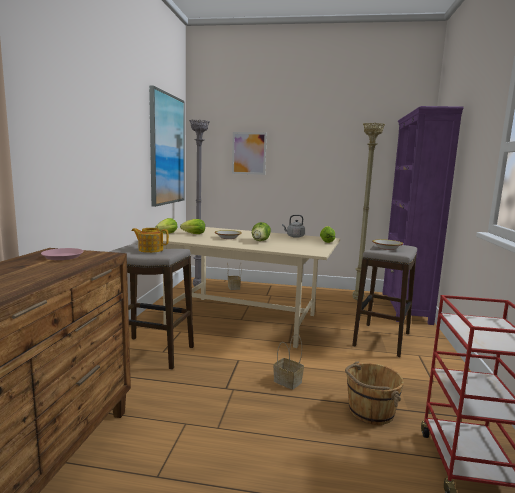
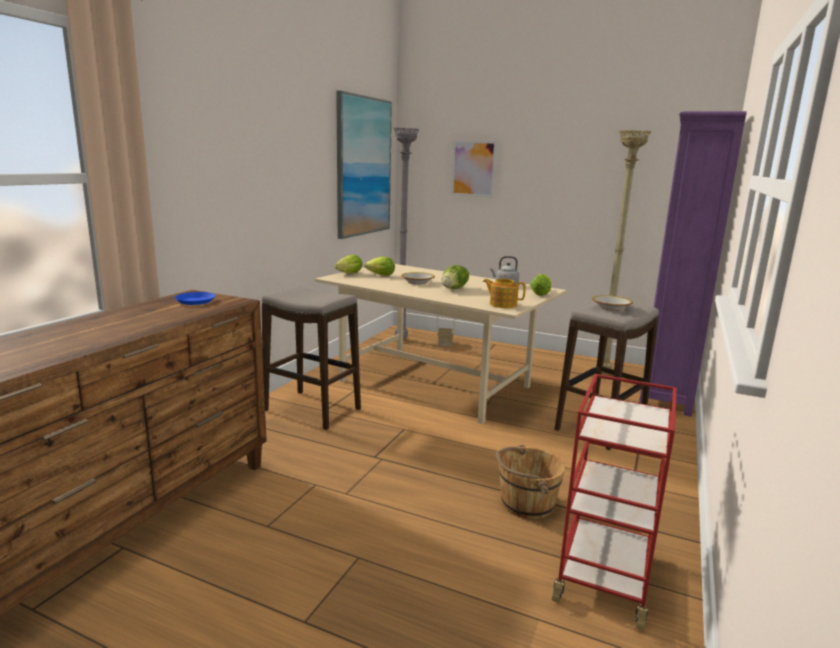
camera: 15 degrees right, 5 degrees up
(62, 257) = (195, 301): pink plate -> blue plate
(150, 250) = (311, 294): teapot -> teapot (502, 304)
(288, 382) = (449, 459): basket -> none

